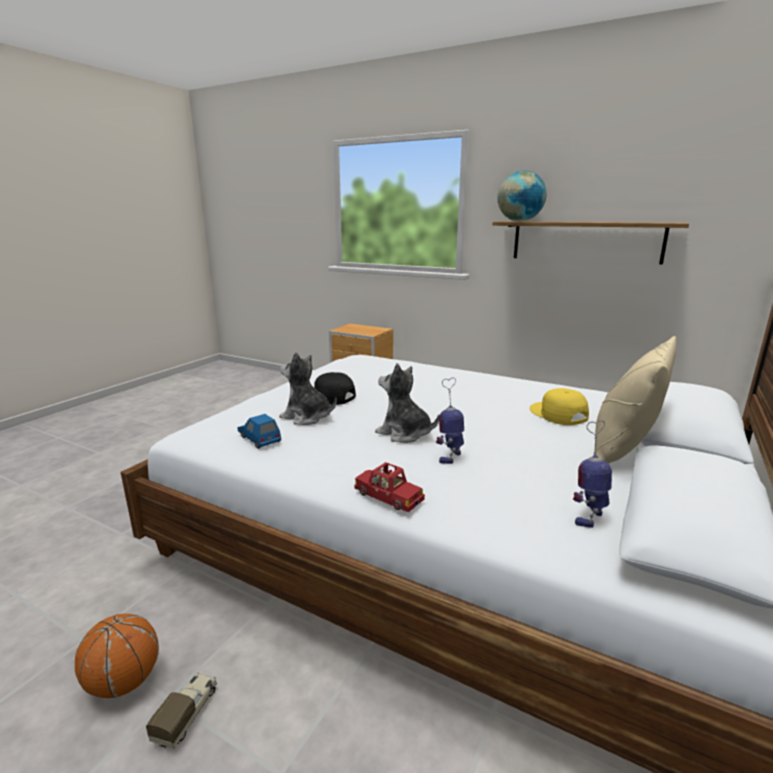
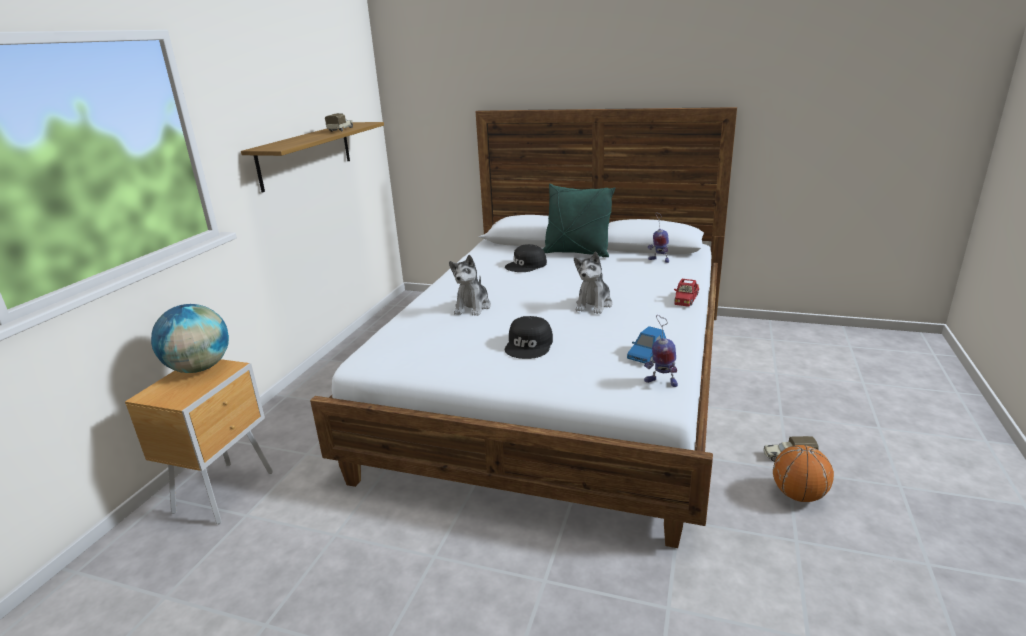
camera: 100 degrees left, 5 degrees up
(307, 417) = (586, 345): plush toy -> plush toy (472, 307)
(450, 456) = (619, 289): toy robot -> toy robot (660, 382)
(519, 221) = (281, 145): globe -> globe (199, 368)
(557, 414) = (526, 265): yellow cap -> black cap
(615, 222) = (341, 130): none -> toy truck
(622, 451) = (577, 253): beige pillow -> green pillow

